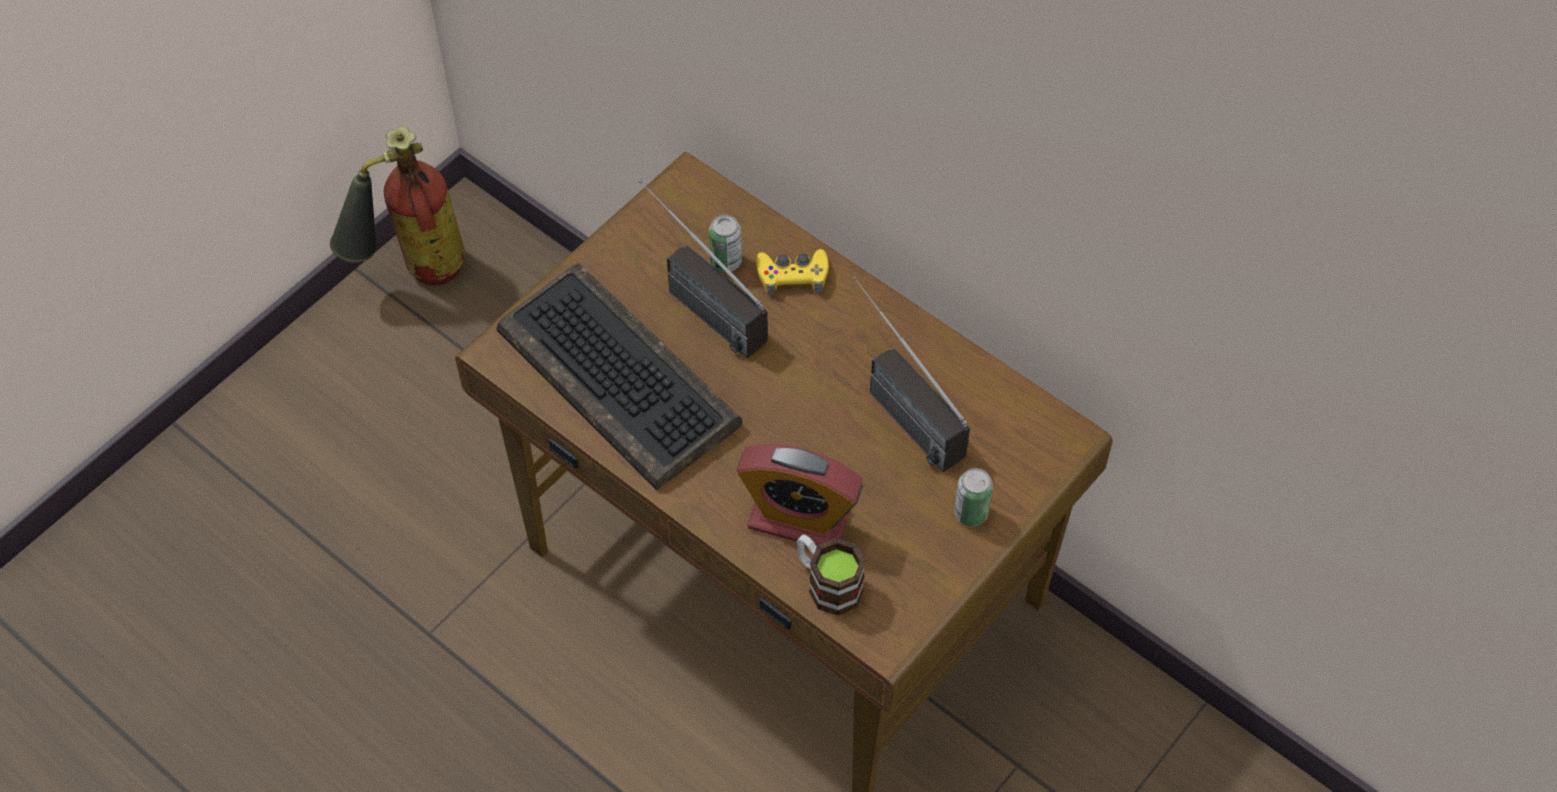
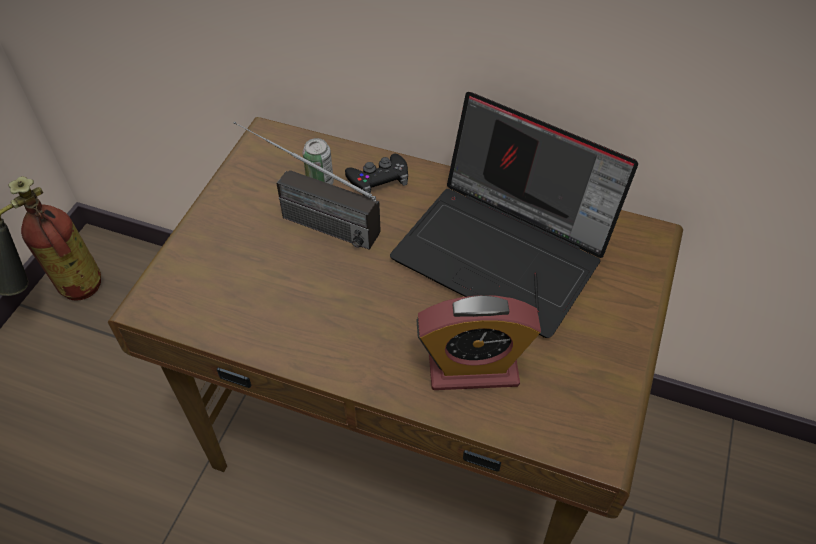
camera: 20 degrees left, 5 degrees down
(621, 378) = (267, 296): keyboard -> none
(792, 275) = (378, 179): yellow game controller -> black game controller
(827, 583) = (525, 417): mug -> none
(894, 405) = (505, 251): radio -> laptop
(971, 513) = (612, 317): can -> none

